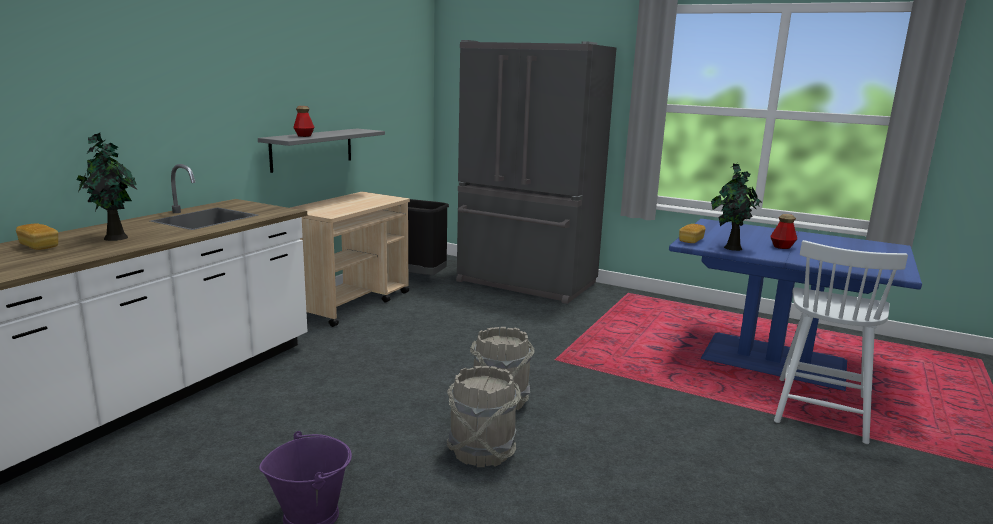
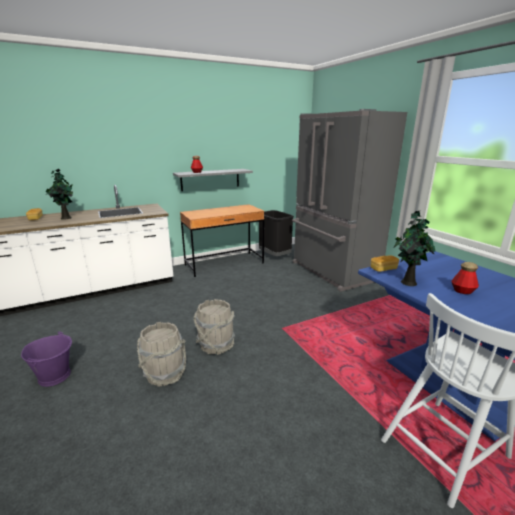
camera: 35 degrees right, 5 degrees up
(351, 303) = (224, 264): beige cart -> brown desk

